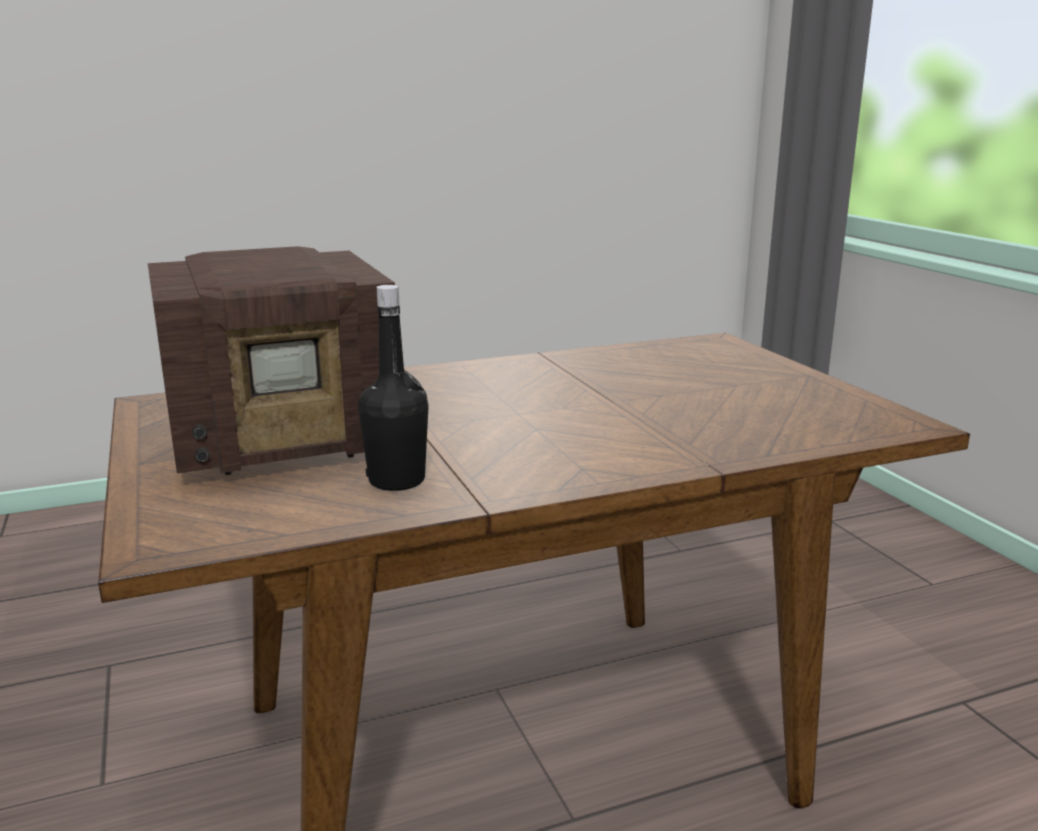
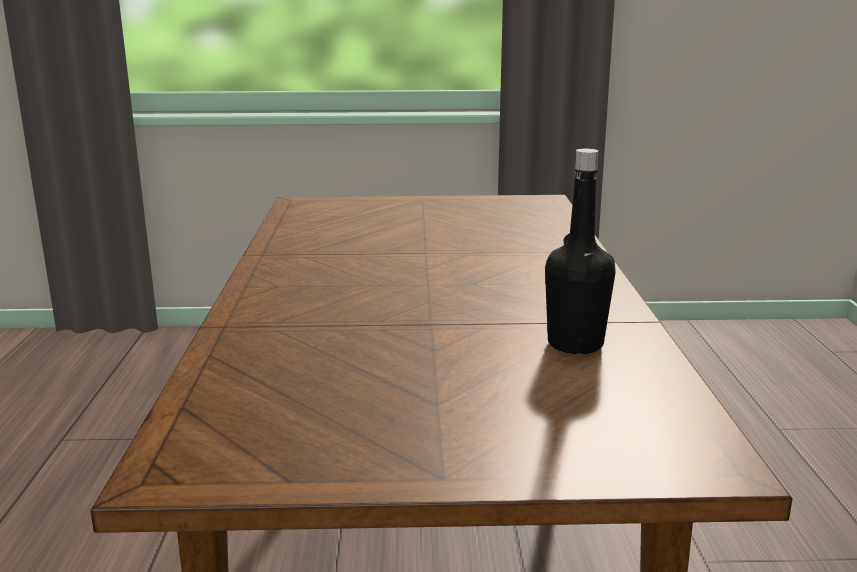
camera: 70 degrees left, 0 degrees up
(285, 438) = (418, 385): radio -> none

